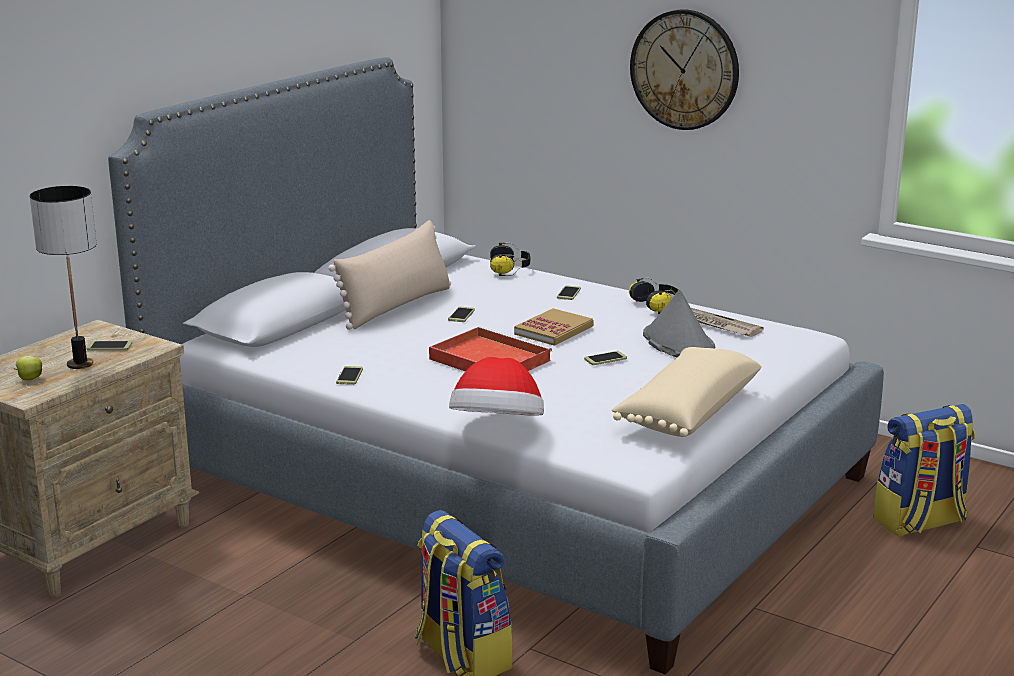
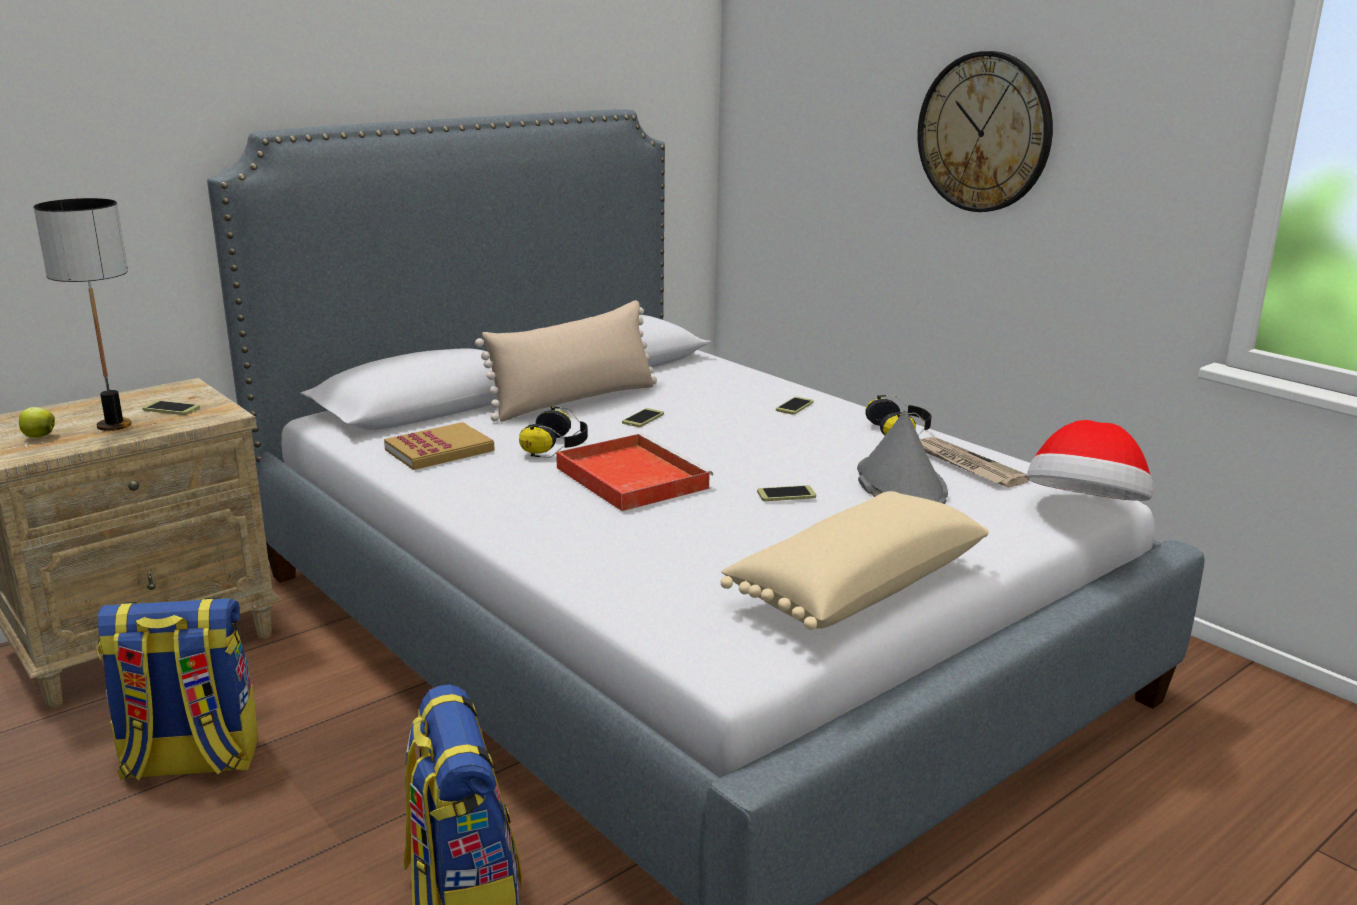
camera: 15 degrees right, 0 degrees up
(349, 376) = (443, 478): phone -> none
(498, 429) = (568, 577): hat -> hat (1085, 512)
(510, 269) = (742, 372): headphones -> headphones (557, 447)
(554, 330) = (743, 449): book -> book (439, 450)
(919, 522) = (1231, 791): backpack -> backpack (190, 761)

